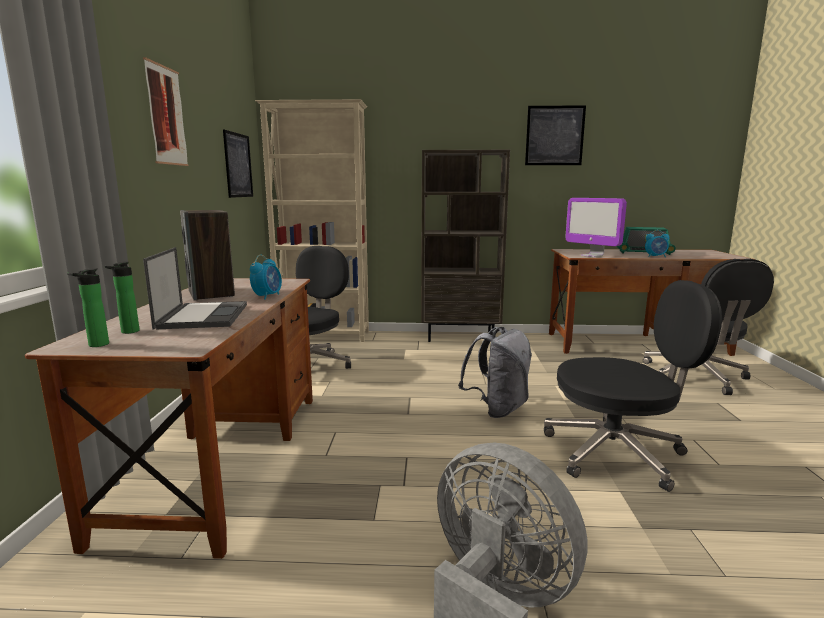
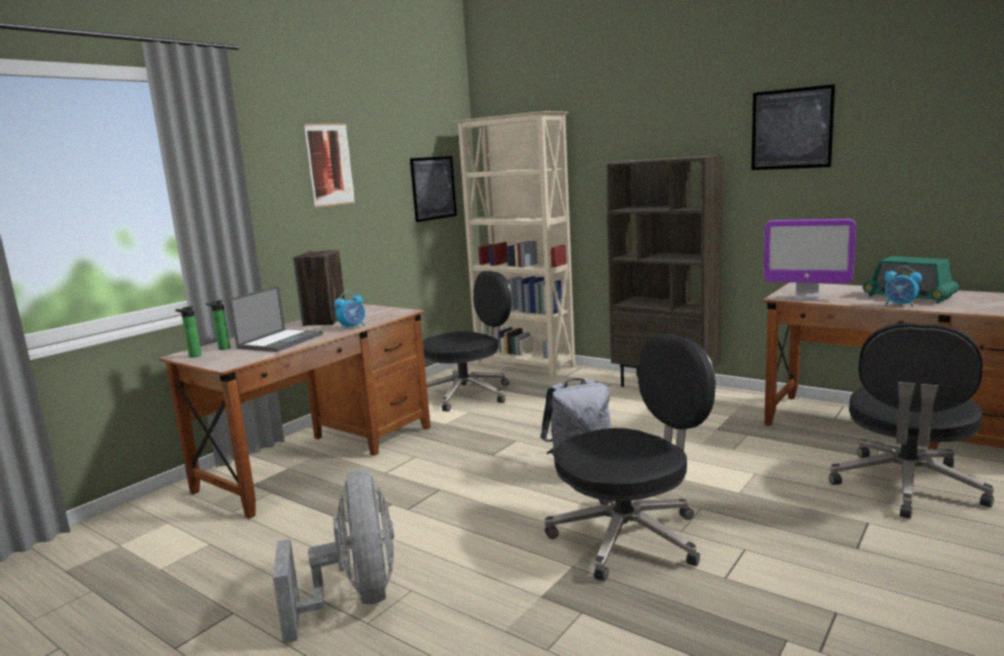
camera: 35 degrees right, 0 degrees up
(592, 256) = (806, 297): monitor -> monitor turned 60 degrees counterclockwise
(616, 453) = (630, 536): black office chair -> black office chair turned 60 degrees counterclockwise

